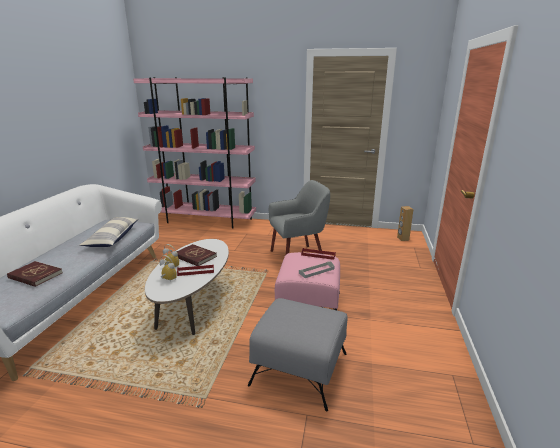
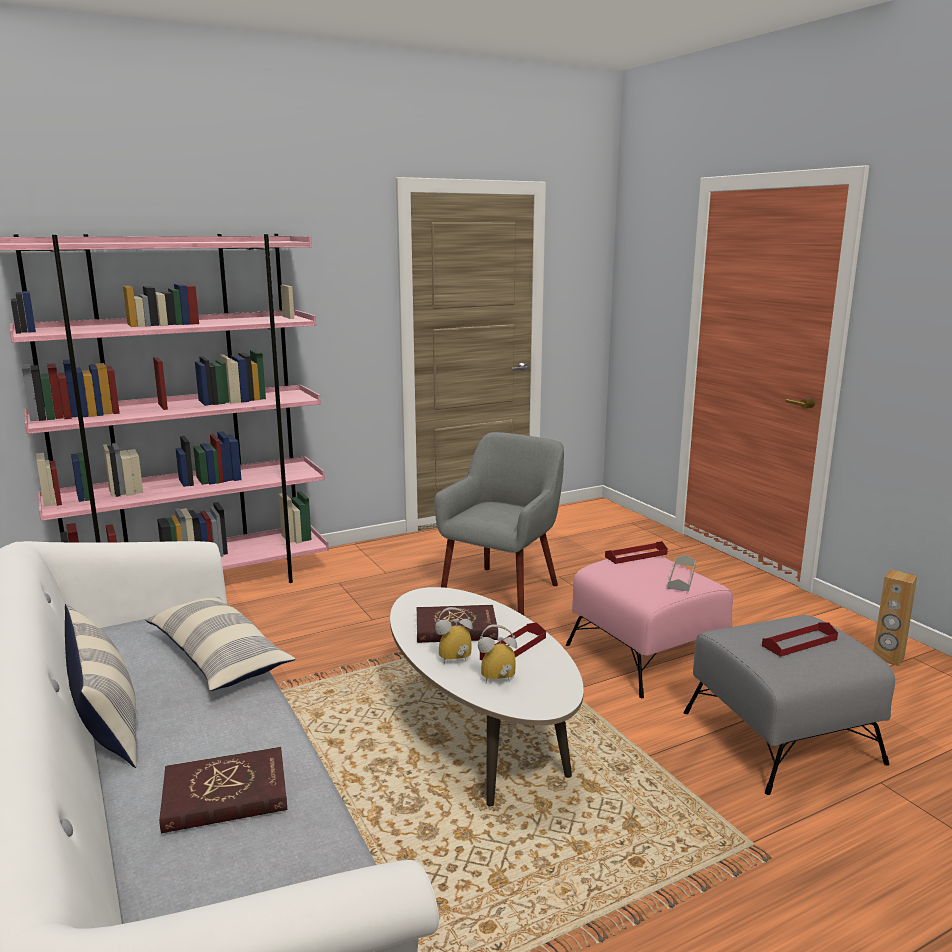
camera: 40 degrees left, 5 degrees down
(62, 244) = (106, 717): none -> pillow
(300, 320) = (799, 642): none -> red tray
(402, 238) = (597, 515): brown speaker -> brown speaker (888, 658)

